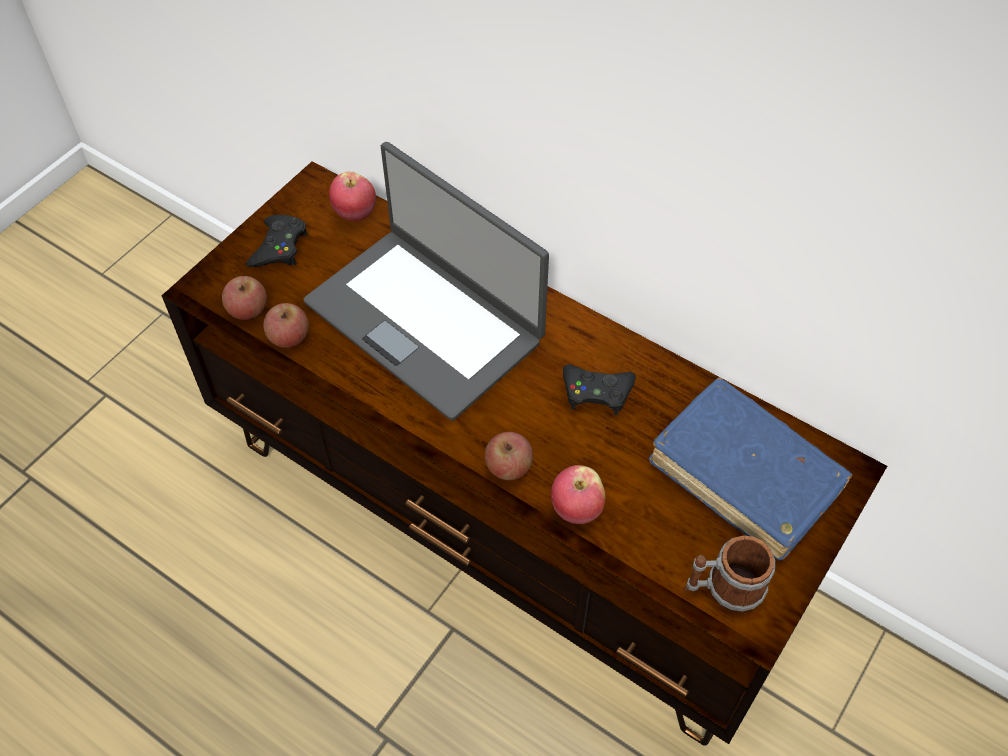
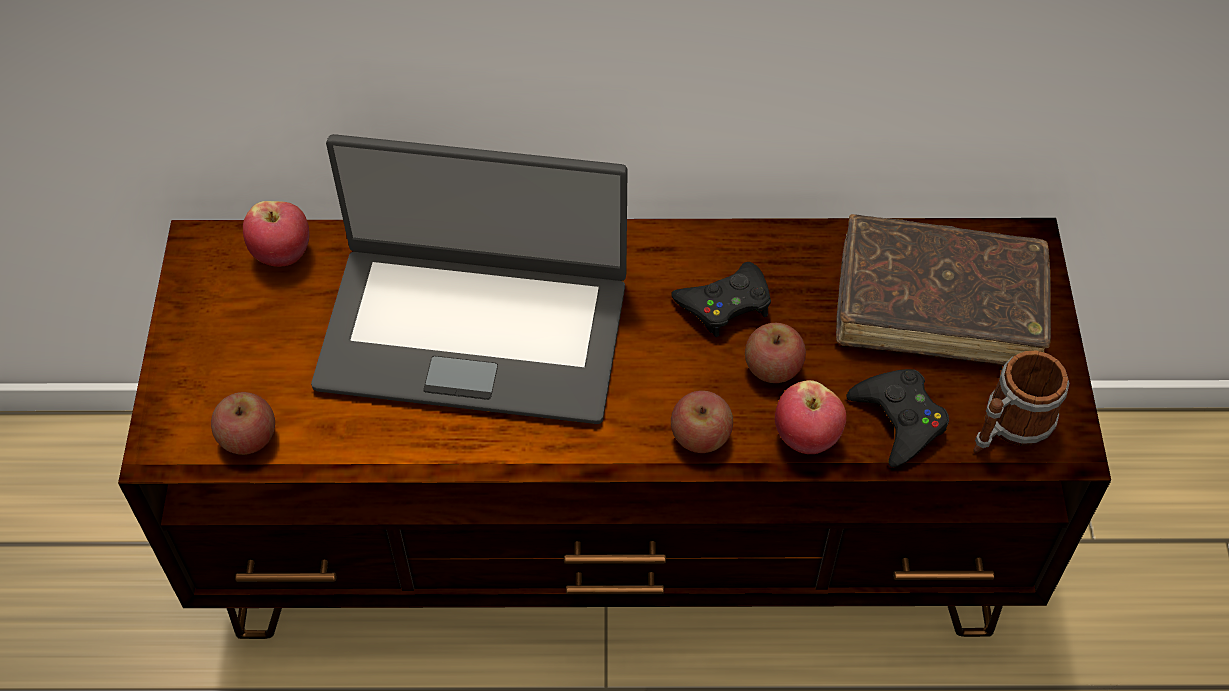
camera: 35 degrees left, 0 degrees up
(279, 247) = (222, 343): black game controller -> black game controller (899, 420)
(289, 337) = (328, 440): apple -> apple (773, 367)
(745, 476) = (938, 304): blue book -> brown book

